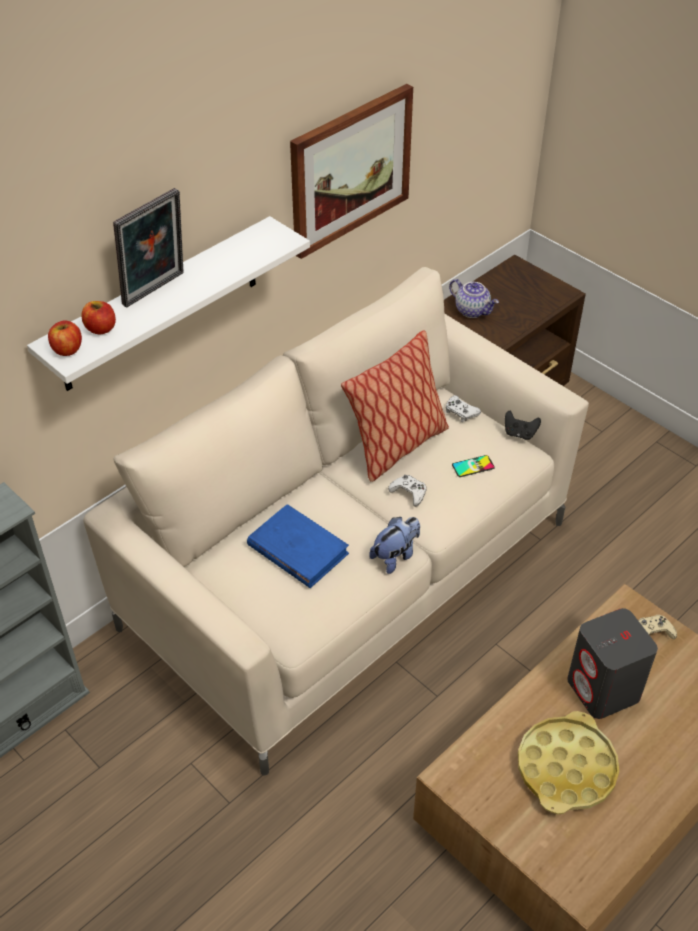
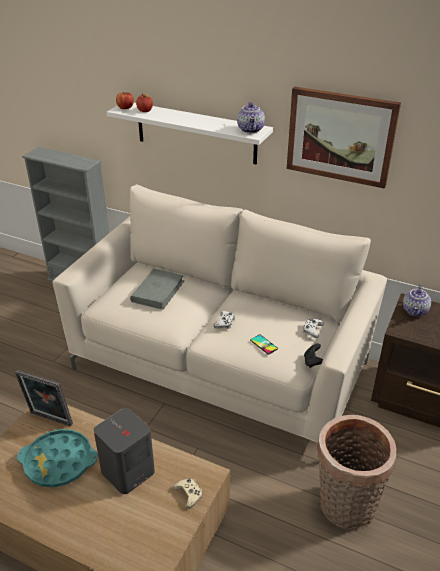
camera: 70 degrees right, 10 degrees down
(156, 290) = (183, 115): picture frame -> picture frame (50, 420)
(269, 237) = (251, 130): none -> teapot
(297, 549) = (158, 291): blue book -> grey book
(395, 556) = (172, 330): plush toy -> none
(397, 447) = (261, 309): pillow -> none
(566, 768) = (59, 462): yellow tray -> turquoise tray
(627, 529) = (344, 507): none -> basket

